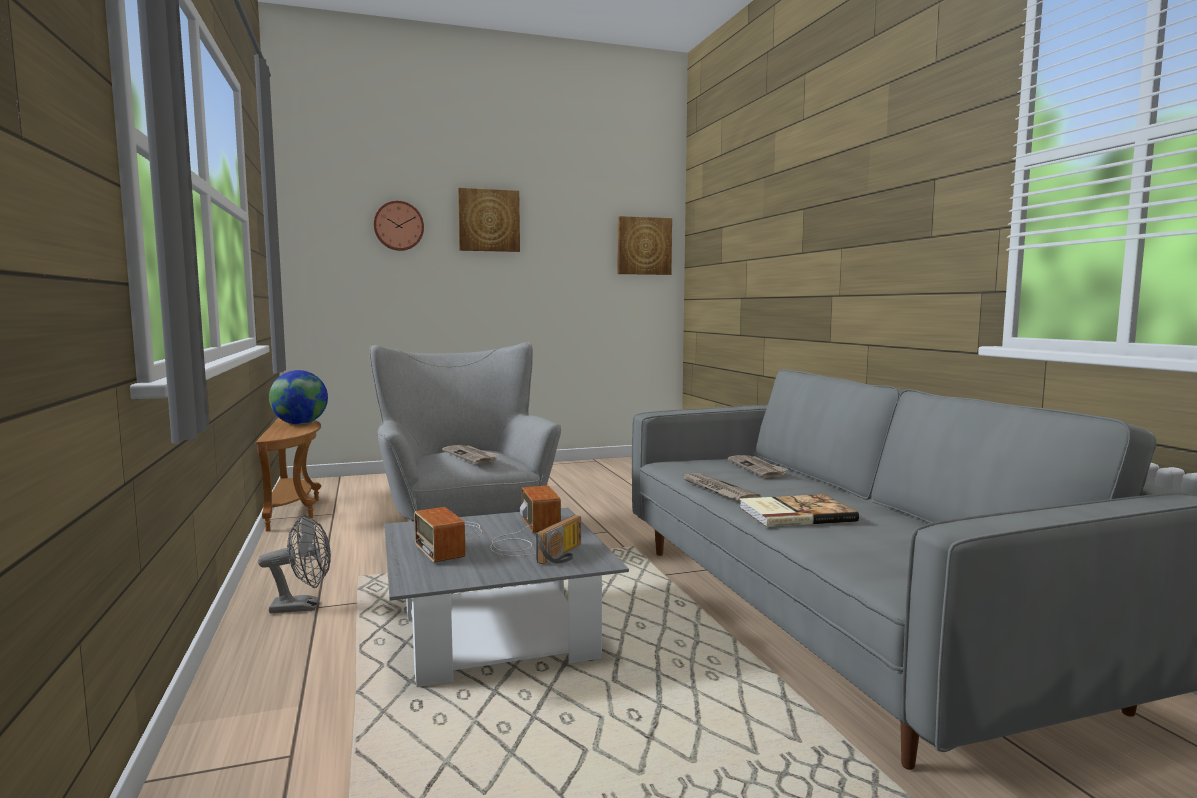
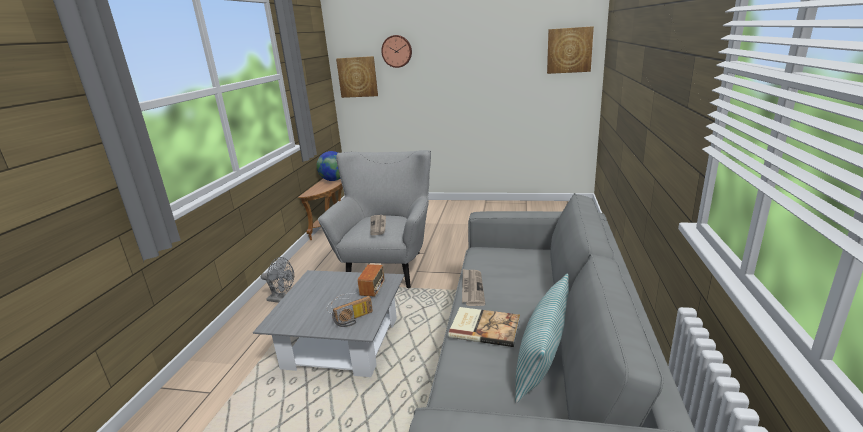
camera: 30 degrees right, 15 degrees up
(451, 539) = (320, 291): radio -> none
(488, 220) = (453, 42): picture -> picture (357, 77)
(758, 468) = (533, 266): newspaper -> none
(901, 525) = (542, 357): none -> pillow

